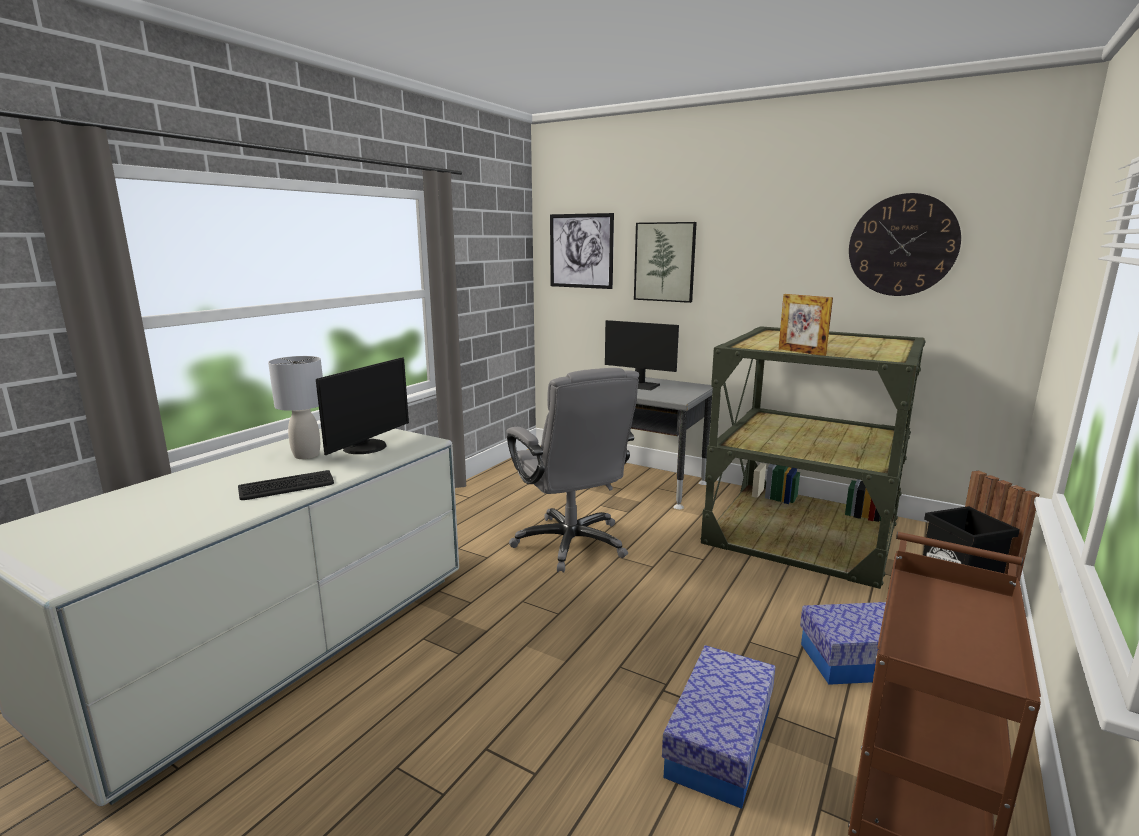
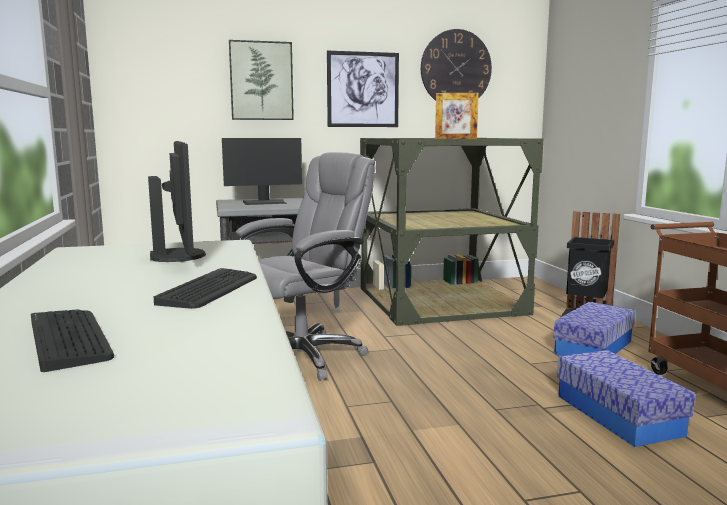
camera: 45 degrees left, 5 degrees down
(160, 501) = (69, 339): none -> keyboard
(306, 455) = (125, 272): grey table lamp -> none
(571, 542) = (302, 356): grey office chair -> grey office chair turned 60 degrees counterclockwise
(581, 251) = (160, 68): picture -> picture (363, 89)

